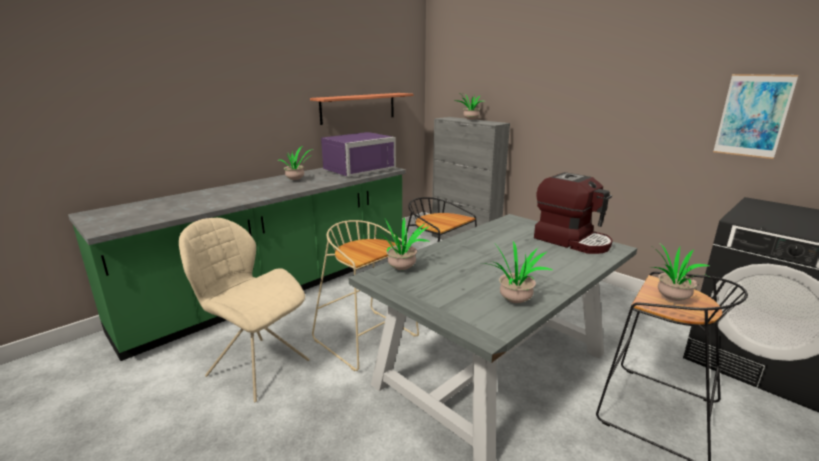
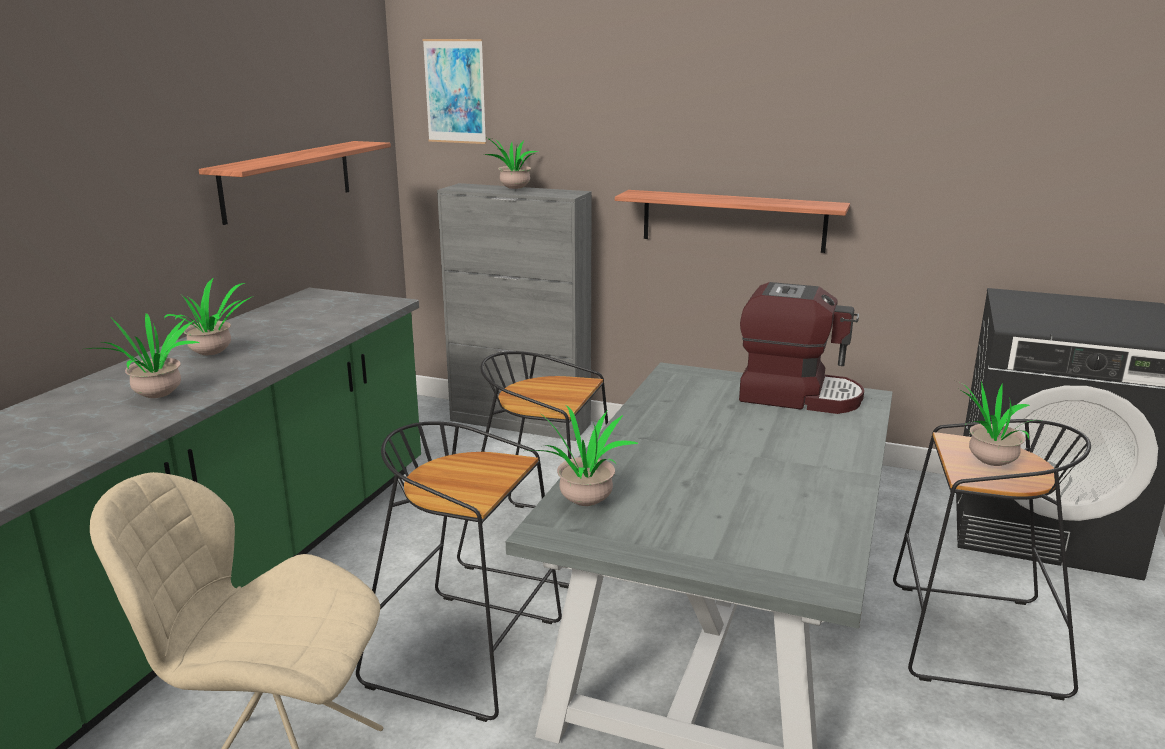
camera: 25 degrees left, 0 degrees up
(357, 169) = (320, 312): purple microwave -> none
(367, 339) = (469, 653): beige stool -> black stool
(514, 300) = (810, 517): potted plant -> potted plant (157, 396)
(584, 143) = (733, 220): none -> shelf
(753, 116) = (986, 167): picture -> picture (455, 91)

